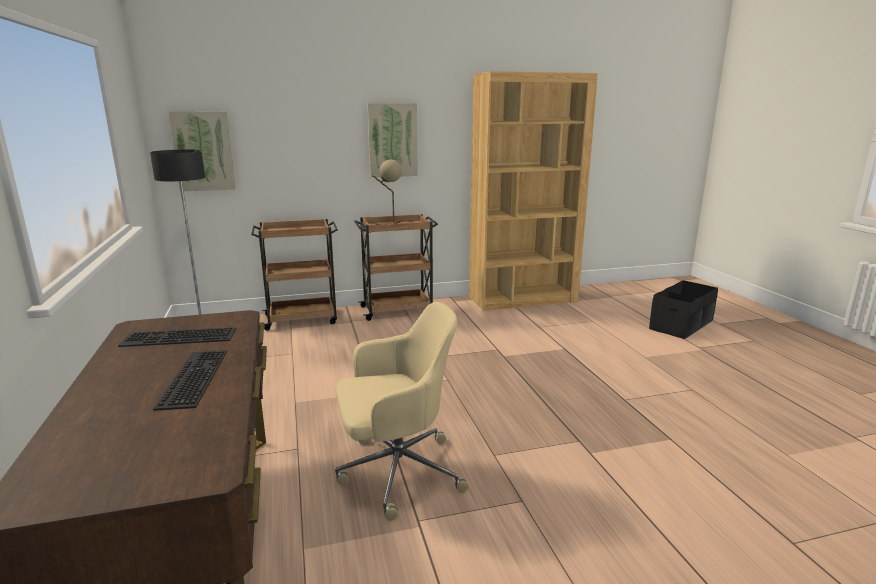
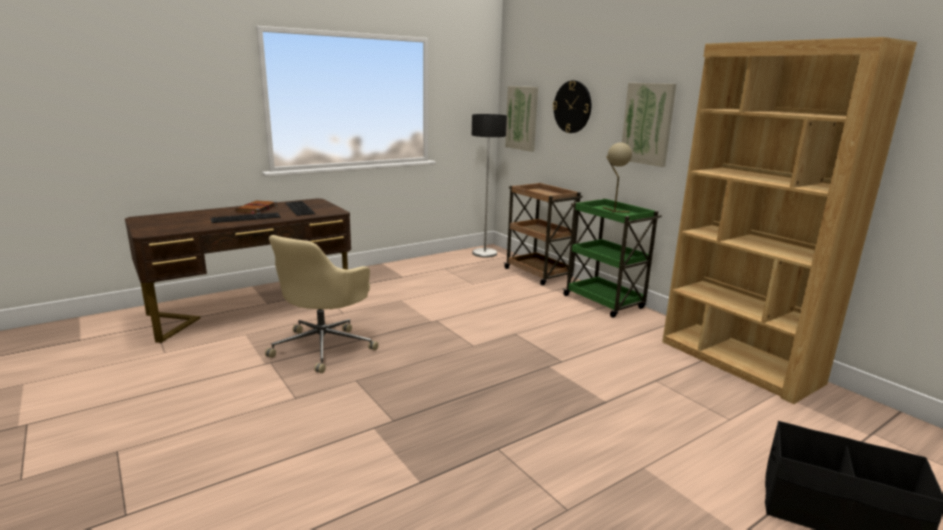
camera: 70 degrees right, 0 degrees up
(131, 369) = (256, 209): none -> brown book
(291, 131) = (572, 107): none -> wall clock
(396, 471) = (324, 347): beige office chair -> beige office chair turned 60 degrees clockwise
(397, 310) = (604, 302): brown cart -> green cart

